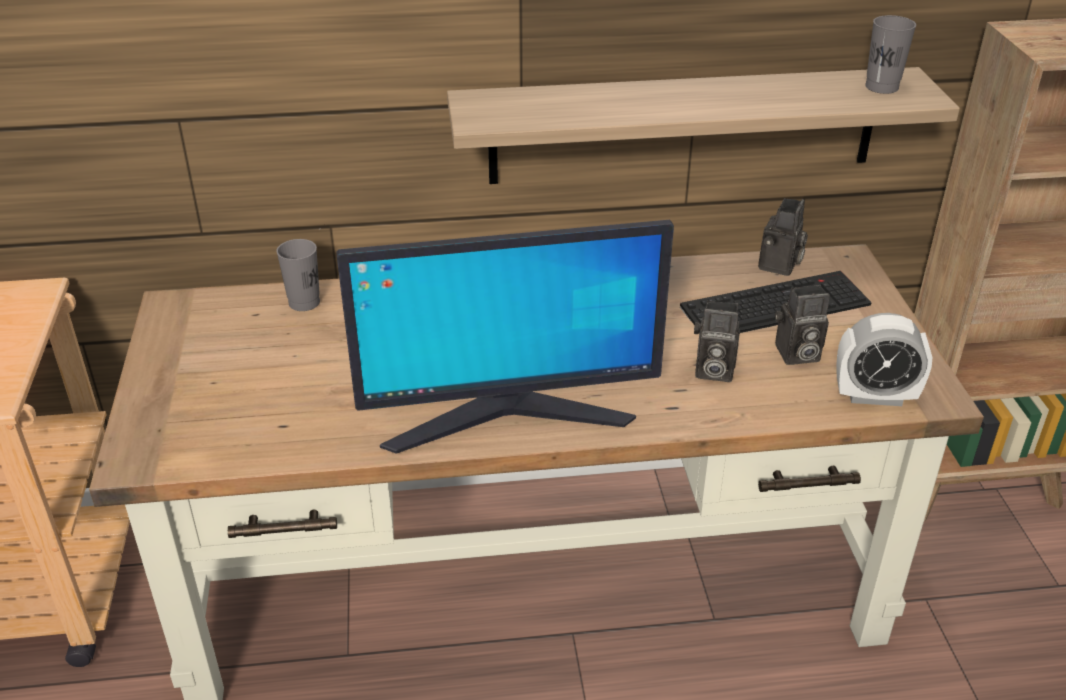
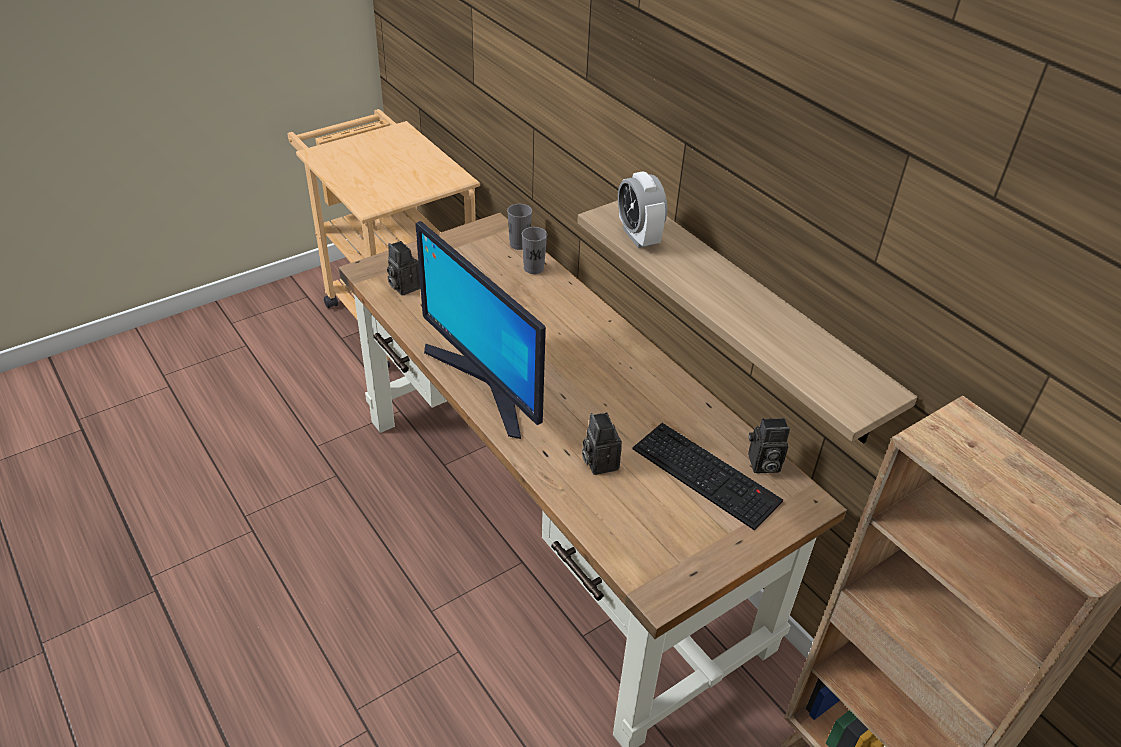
camera: 60 degrees right, 5 degrees up
(796, 355) = (651, 501): camera -> camera (403, 286)
(874, 396) = (633, 556): alarm clock -> alarm clock (638, 236)
(881, 87) = (847, 381): grey cup -> grey cup (519, 244)

